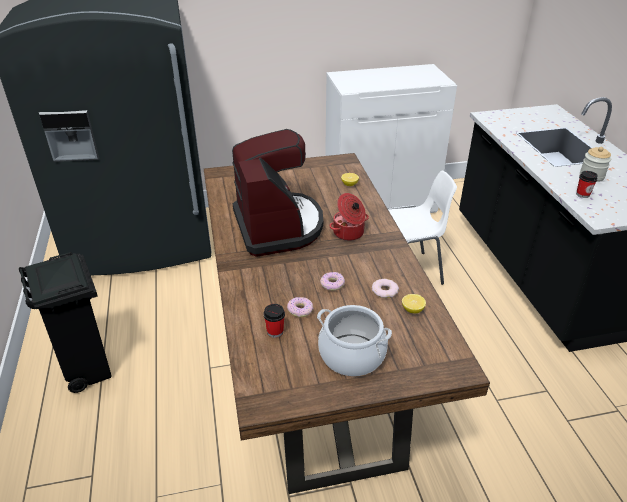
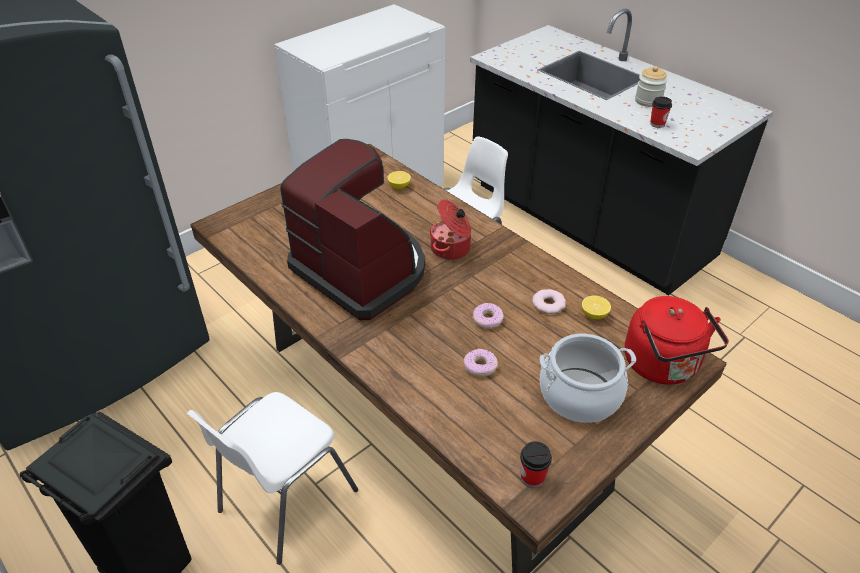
camera: 30 degrees left, 5 degrees up
(184, 370) = (284, 502): none -> white chair
(275, 331) = (475, 405): cup -> cup (532, 477)
(434, 363) = (663, 366): none -> red kettle

